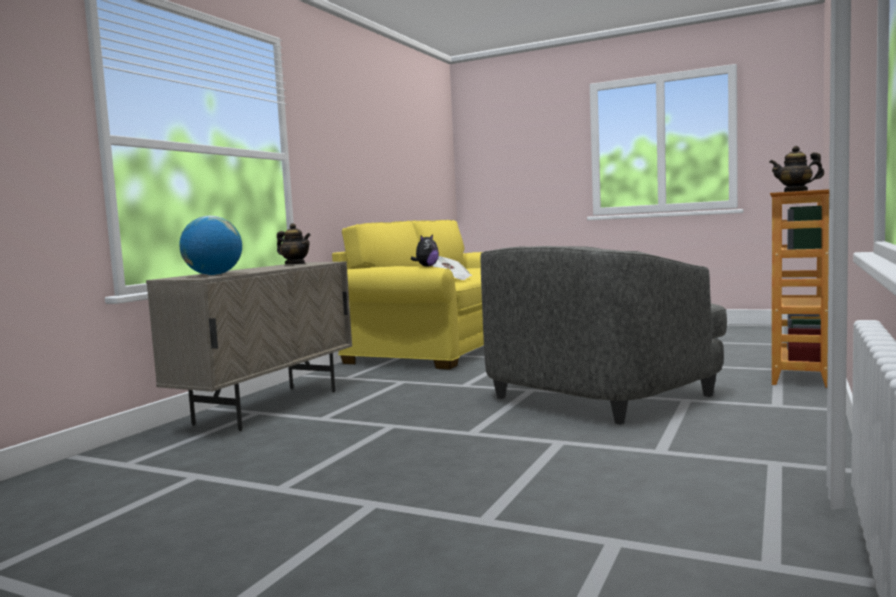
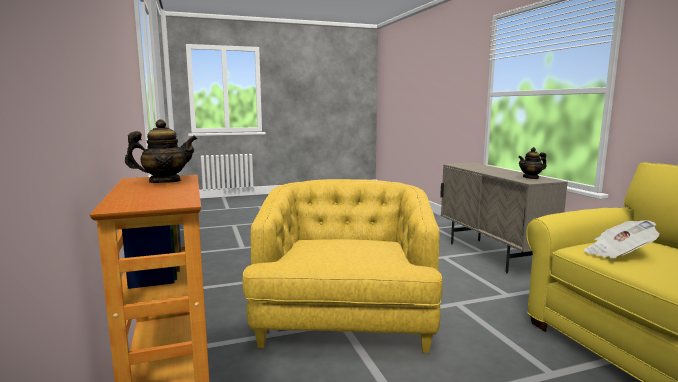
camera: 135 degrees right, 5 degrees up
(213, 275) = (468, 166): globe -> none
(426, 266) = (560, 215): plush toy -> none
(597, 395) = (344, 319): grey armchair -> yellow armchair

